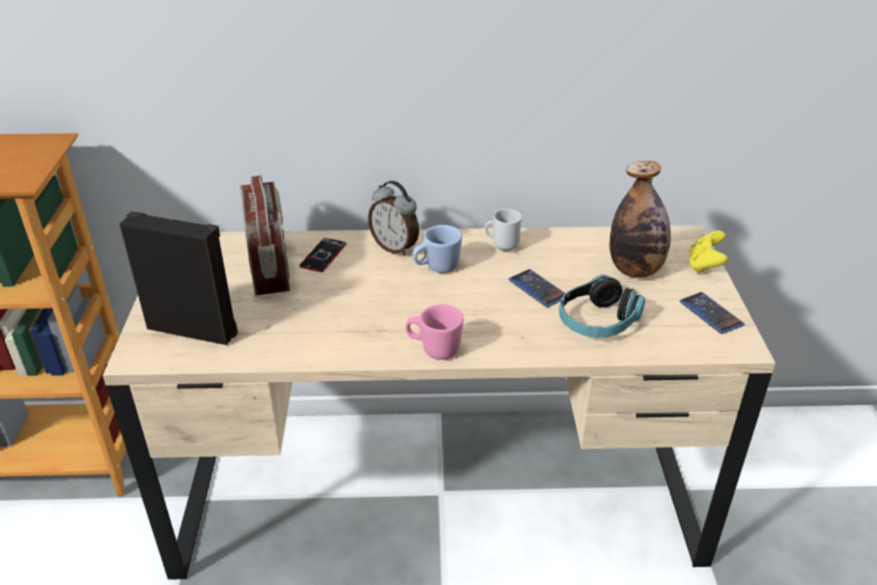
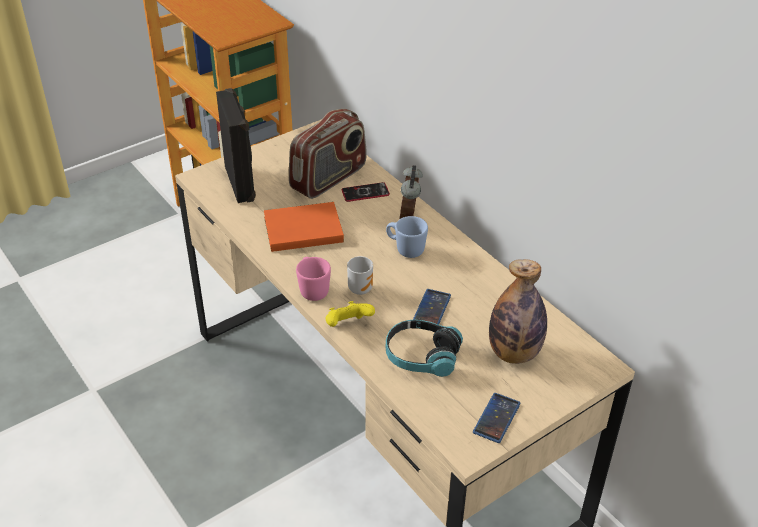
camera: 55 degrees right, 5 degrees up
(328, 318) = (301, 229): none -> orange book
(503, 246) = (469, 269): mug -> mug (360, 288)
(704, 265) = (566, 393): yellow game controller -> yellow game controller (348, 325)

